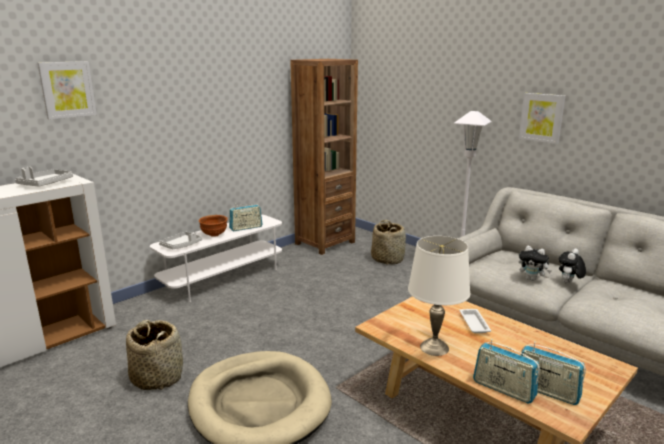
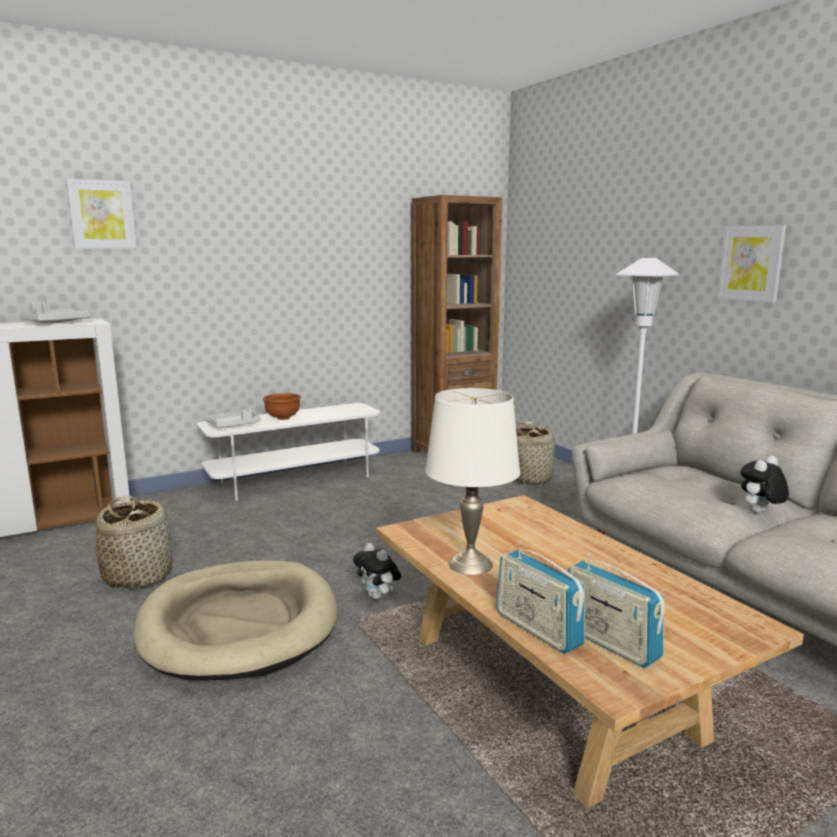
camera: 15 degrees right, 5 degrees down
(246, 228) = (328, 414): radio -> none
(474, 323) = (557, 542): white tray -> none
(532, 279) = (697, 501): plush toy -> plush toy (378, 596)

